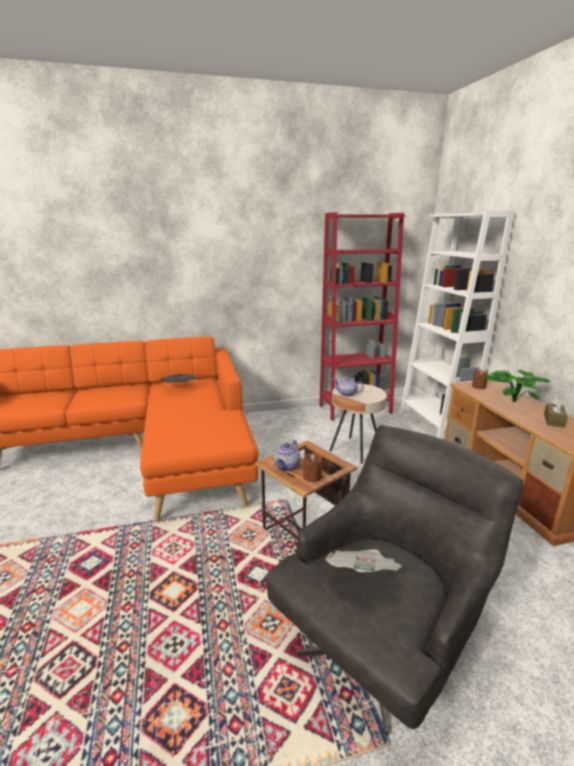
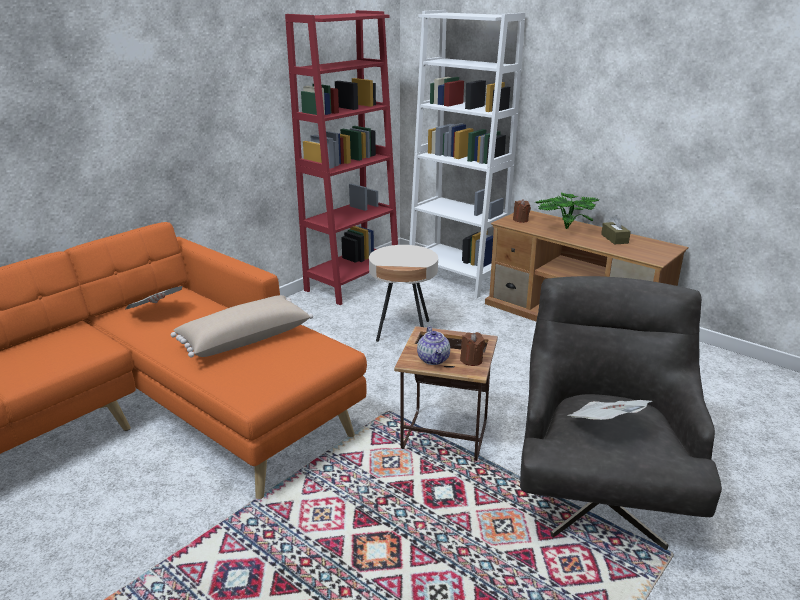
camera: 35 degrees left, 5 degrees up
(199, 415) = (244, 338): none -> beige pillow
(347, 394) = (392, 261): teapot -> none

